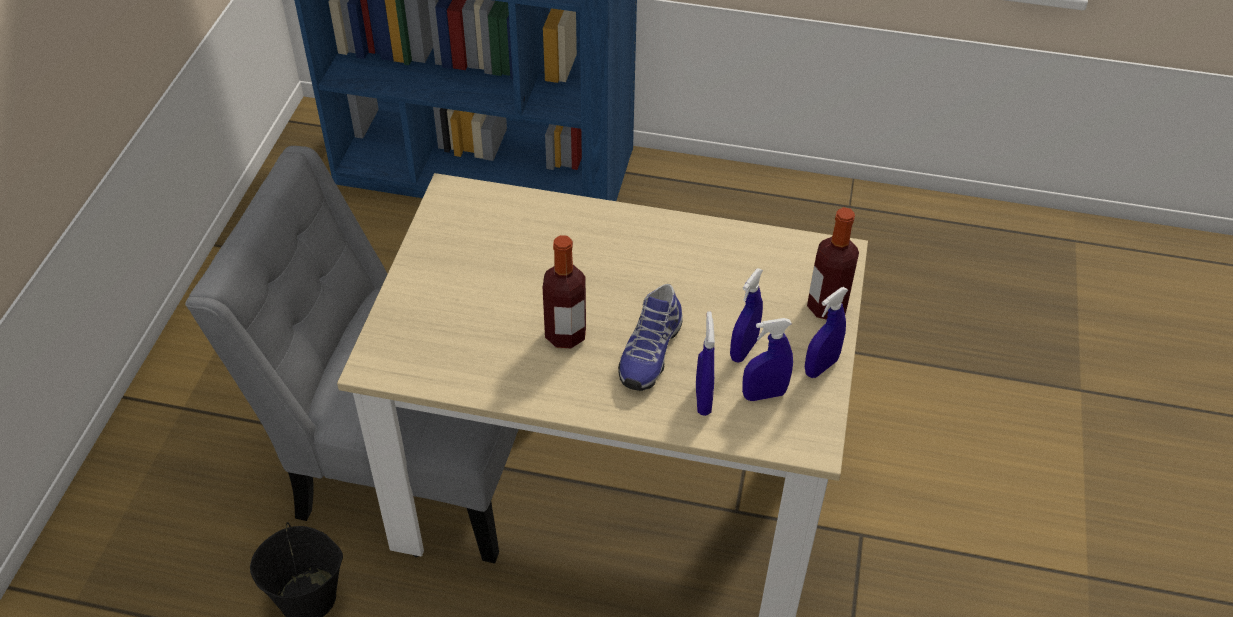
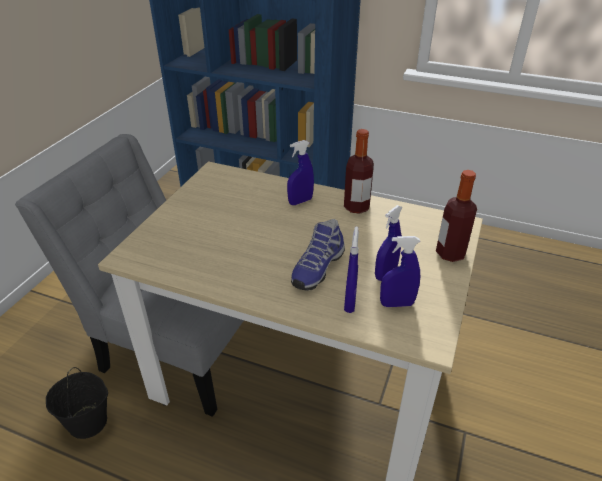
camera: 10 degrees right, 10 degrees down
(565, 335) = (261, 252): bottle -> bottle (356, 207)
(821, 367) = (442, 290): blue spray bottle -> blue spray bottle (300, 201)

